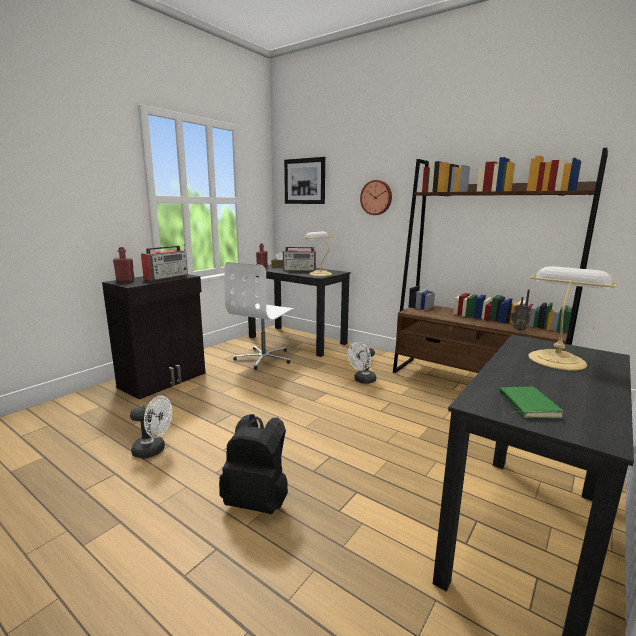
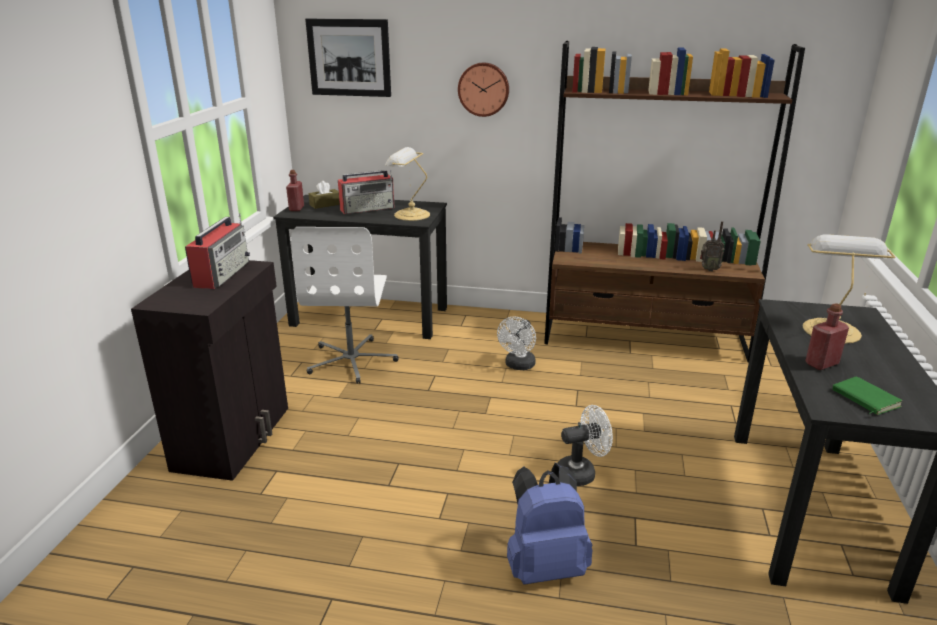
camera: 25 degrees left, 10 degrees up
(125, 280) = (168, 297): red bottle -> red bottle (821, 364)
(154, 450) = (348, 549): white fan -> white fan (581, 473)
(258, 501) = (544, 566): black backpack -> blue backpack

